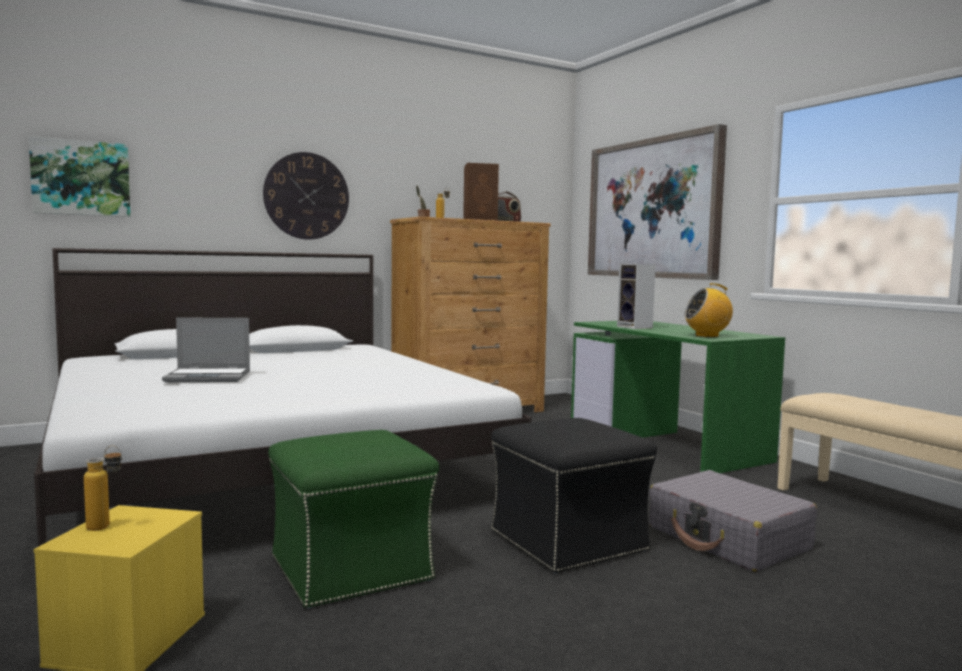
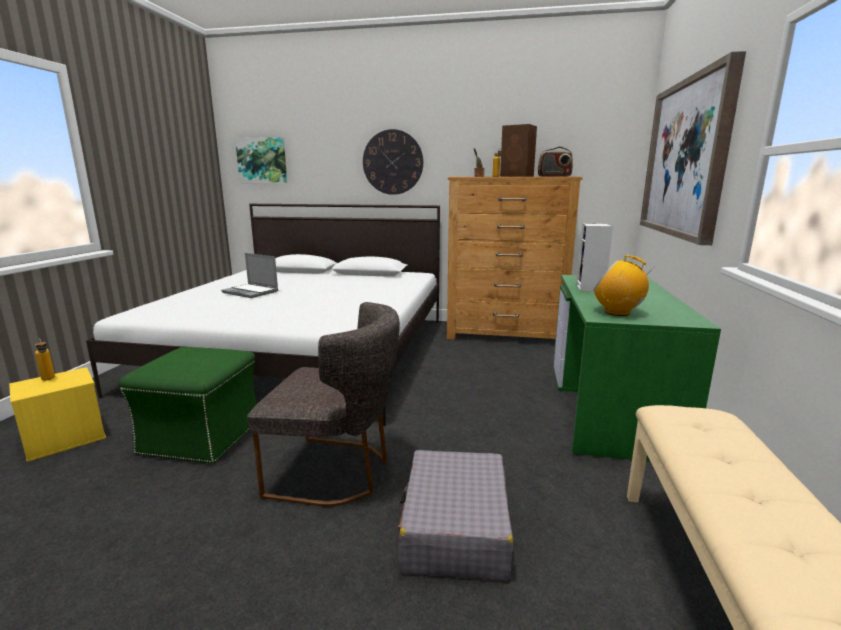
camera: 40 degrees right, 10 degrees up
(569, 542) = (337, 472): black ottoman -> grey chair

